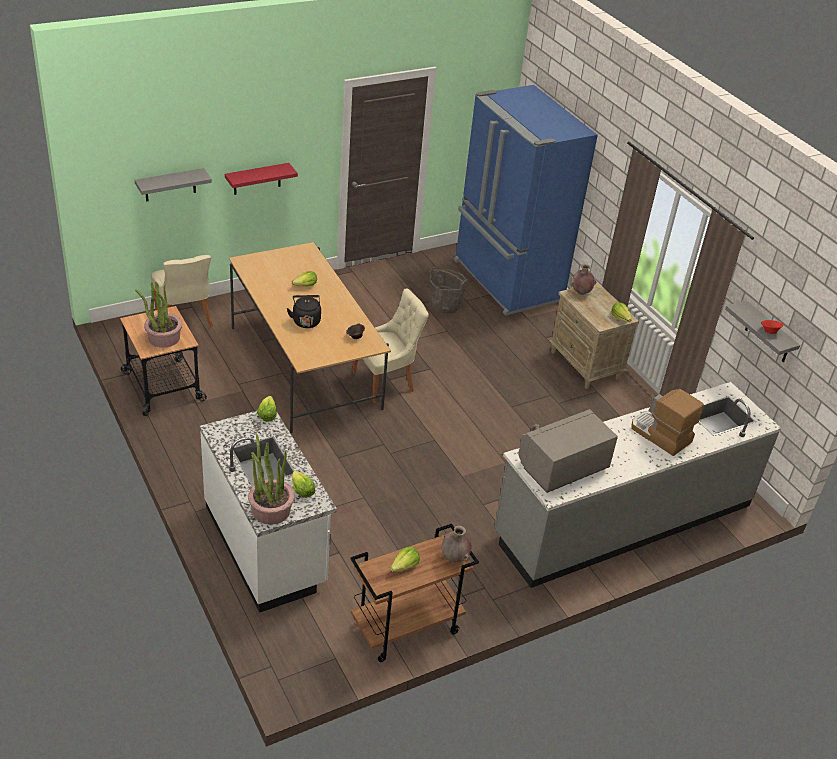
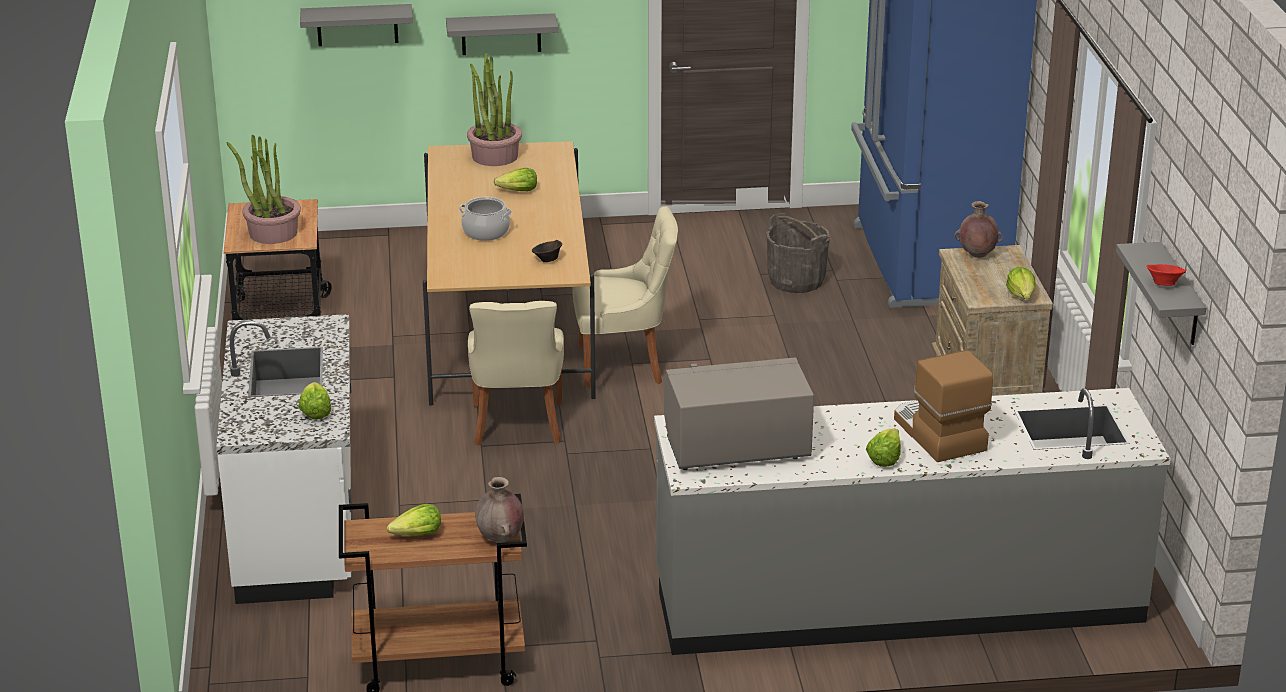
camera: 25 degrees right, 10 degrees down
(185, 320) = (366, 249): beige chair -> beige chair (517, 426)
(257, 179) = (501, 34): red shelf -> grey shelf
(267, 414) = (332, 322): lettuce -> lettuce (884, 458)
(271, 510) = (254, 425): potted plant -> potted plant (494, 156)
(306, 321) = (486, 232): black kettle -> cooking pot

